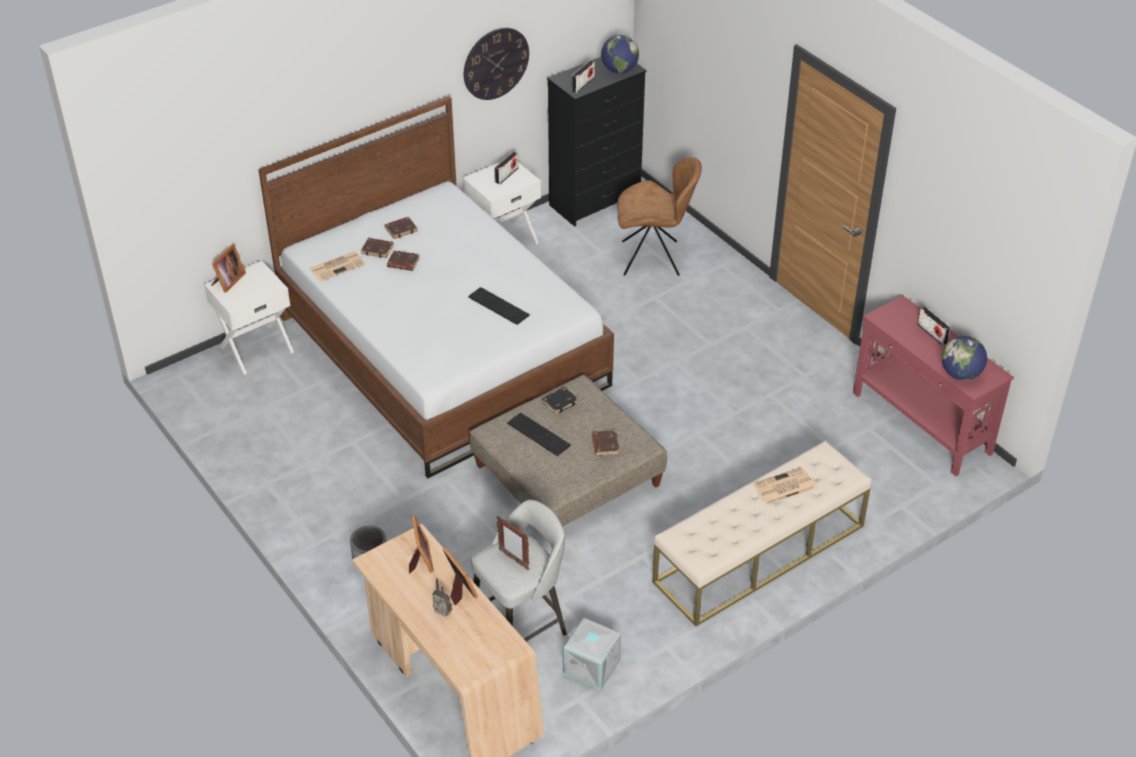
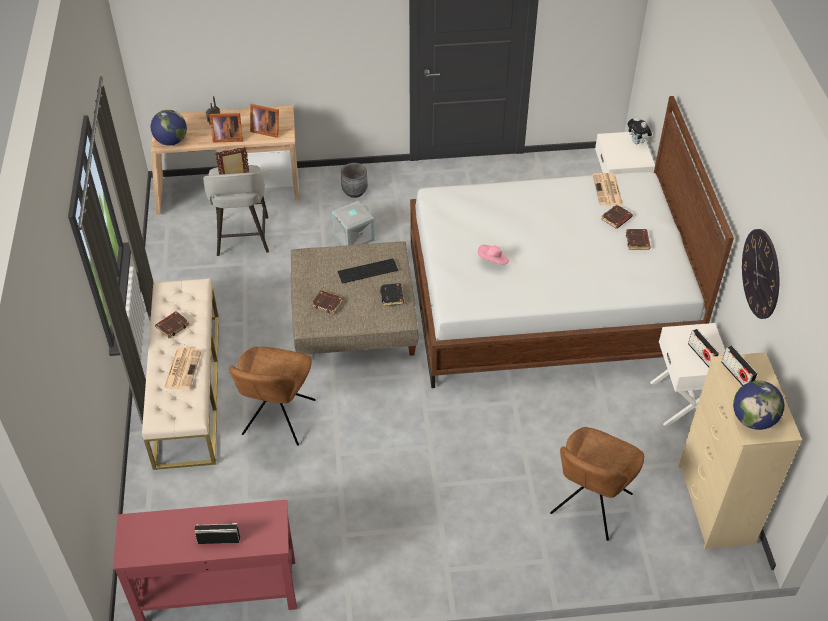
camera: 120 degrees right, 5 degrees up
(228, 281) = (637, 142): picture frame -> plush toy
(403, 263) = (588, 226): brown book -> brown book (172, 326)
(499, 305) = (493, 261): keyboard -> pink hat
(592, 666) = (182, 257): grey storage box -> grey storage box (354, 237)
(596, 201) = (714, 505): black dresser -> beige dresser
(735, 469) = (277, 419): none -> brown chair
(960, 374) = (153, 525): globe -> globe (171, 141)

